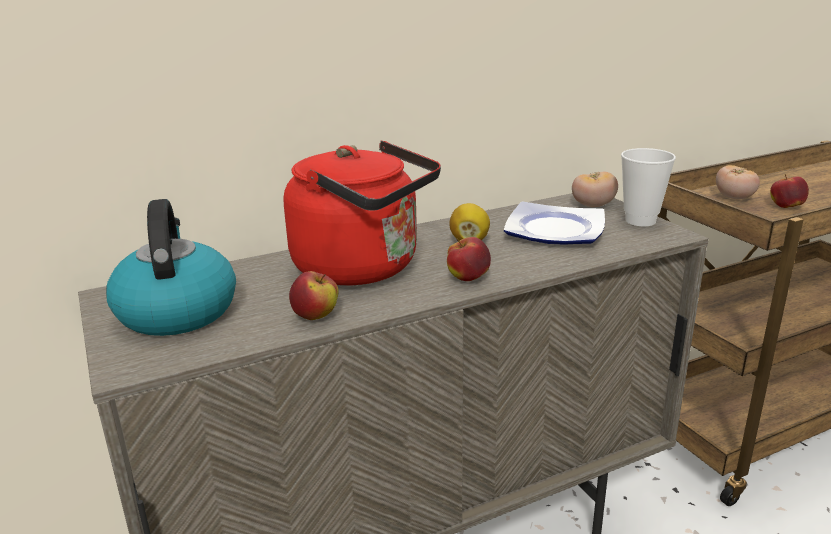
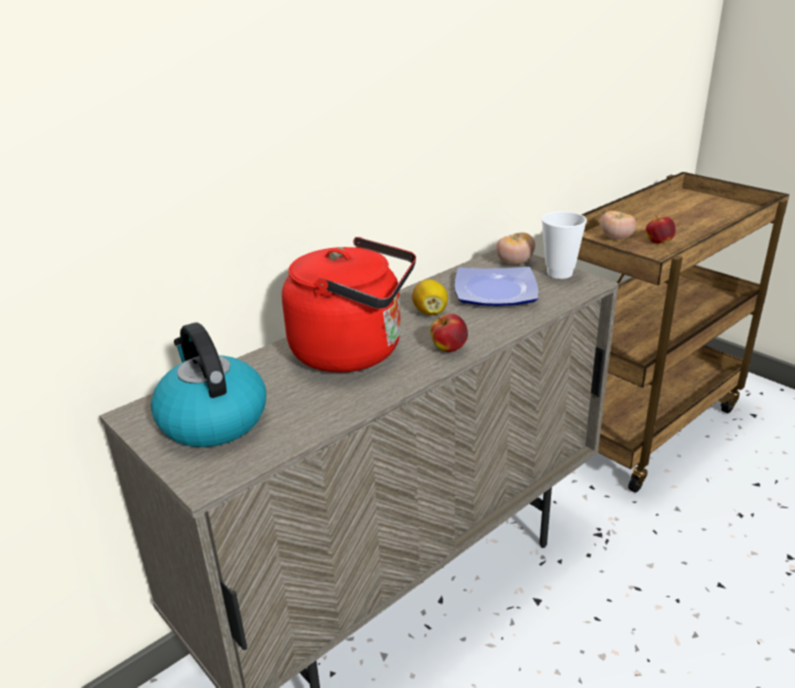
camera: 15 degrees left, 5 degrees up
(316, 316) = (341, 404): apple -> none

